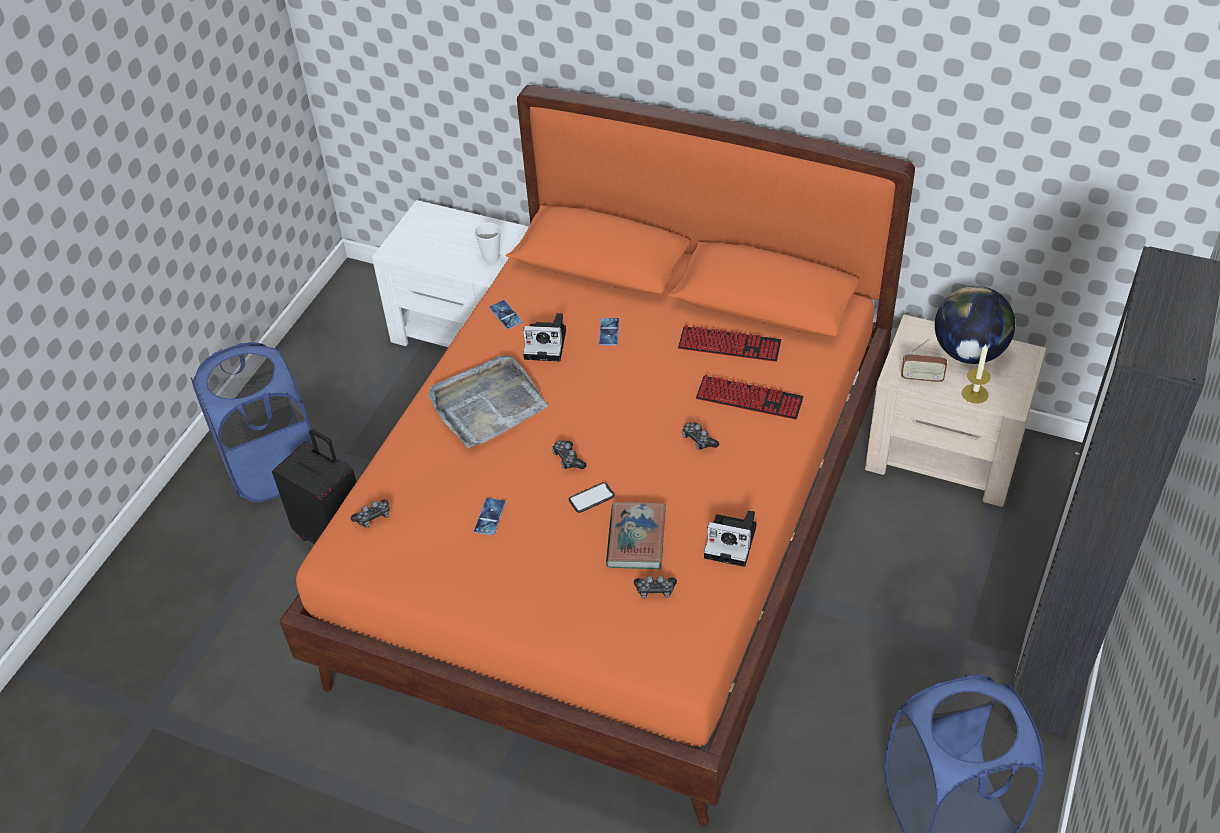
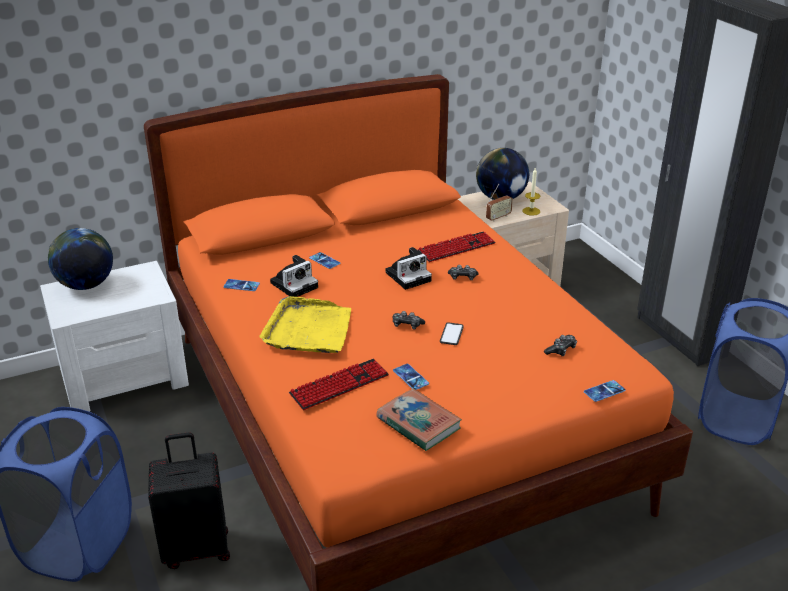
camera: 50 degrees left, 15 degrees down
(373, 517) = (333, 426): game controller -> none
(446, 223) = (86, 285): none -> globe
(487, 405) = (308, 330): grey tray -> yellow tray
(491, 257) = (152, 286): cup -> none
(620, 662) = (604, 391): none -> phone
(636, 539) = (510, 336): book -> book (418, 423)
(729, 345) = (405, 233): keyboard -> keyboard (339, 385)
(733, 542) = (558, 306): camera -> camera (409, 276)

